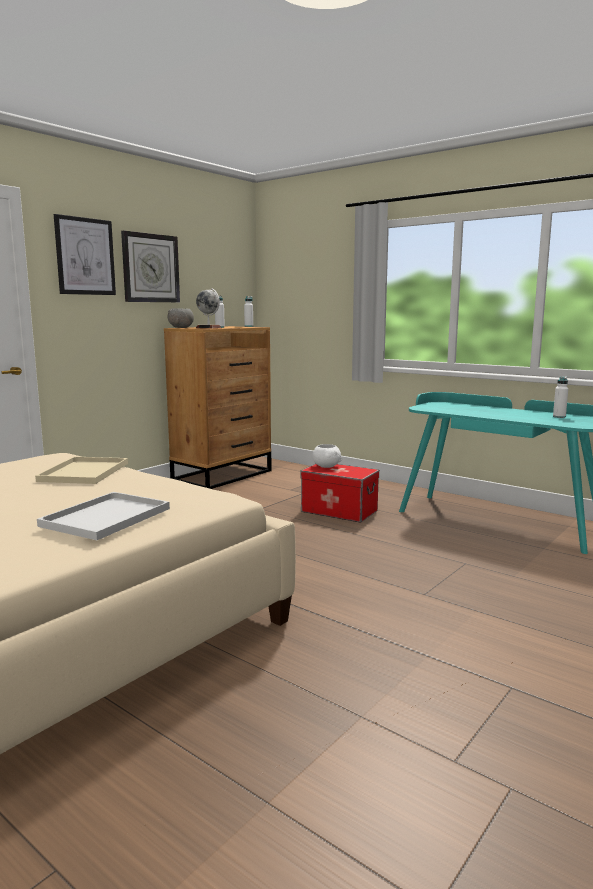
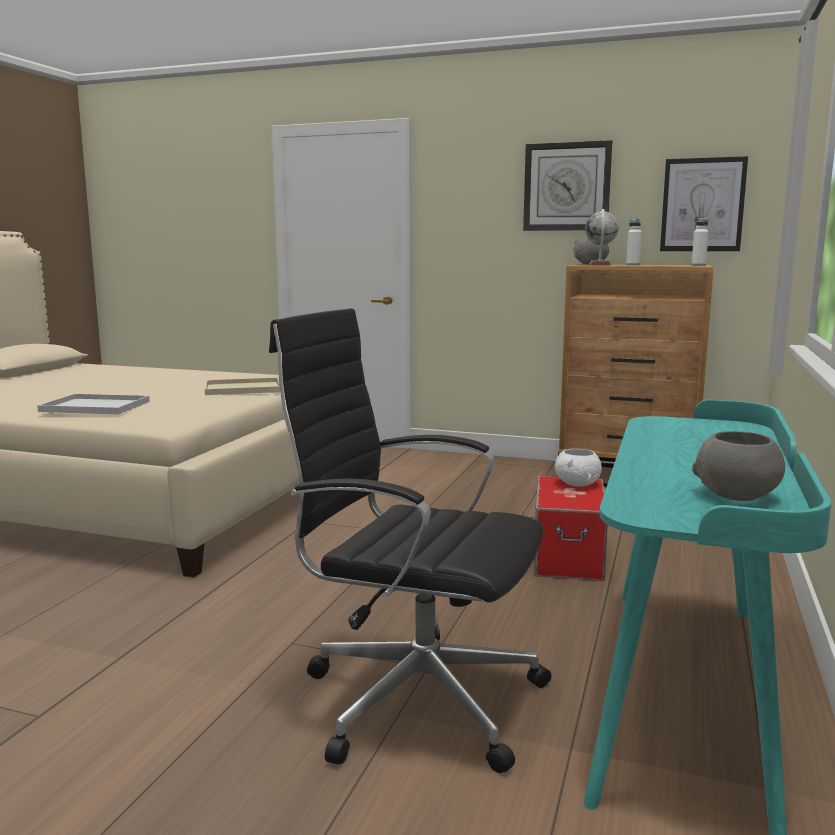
camera: 70 degrees right, 0 degrees up
(85, 256) = (476, 180): picture -> picture (702, 205)
(498, 570) = (415, 697): none -> black office chair
(559, 417) = (736, 496): white bottle -> grey bowl

